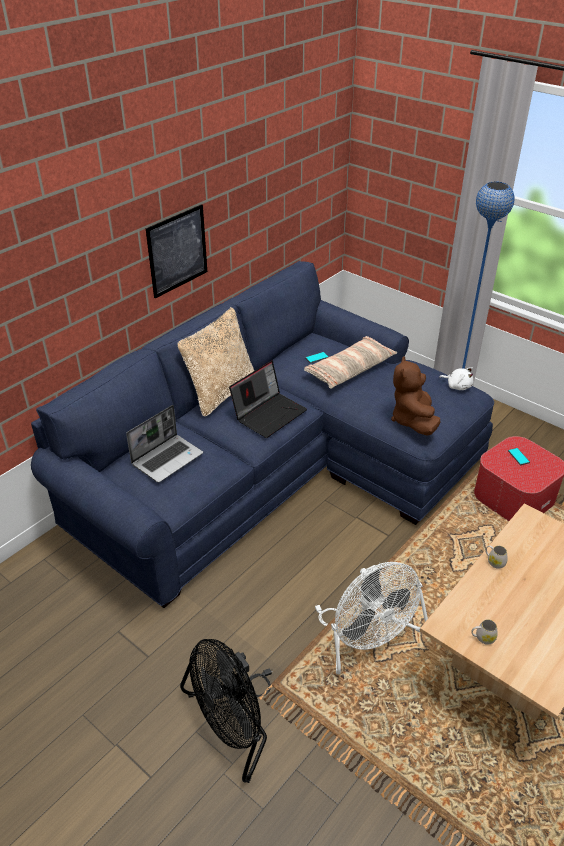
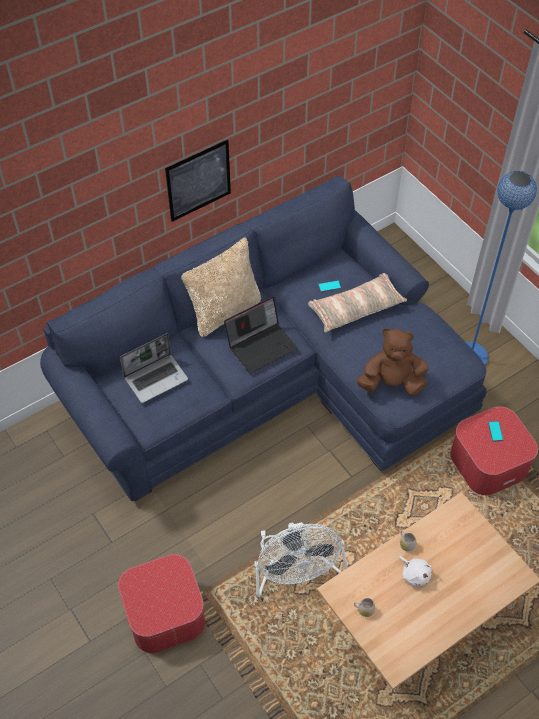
camera: 15 degrees right, 15 degrees up
(234, 720) = (165, 613): black fan -> ottoman
(413, 420) = (391, 383): brown plush toy -> brown plush toy turned 75 degrees clockwise
(457, 386) = (453, 350): white plush toy -> white plush toy (414, 574)

